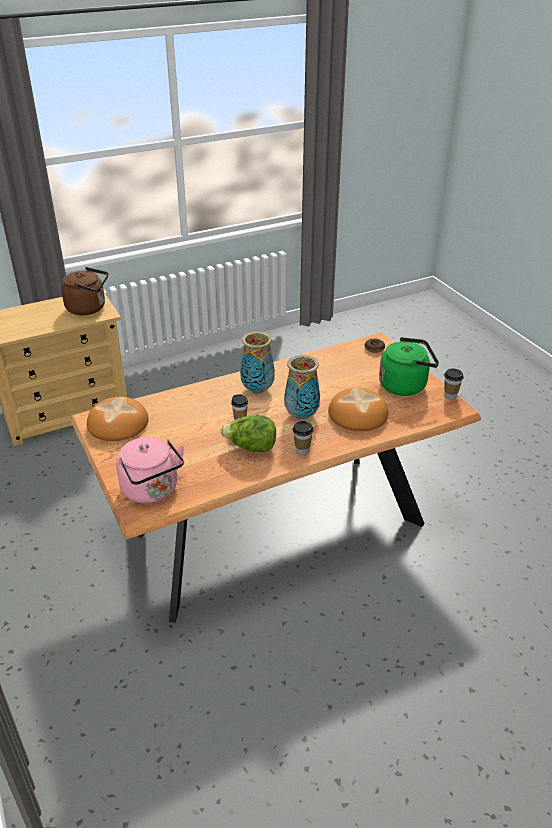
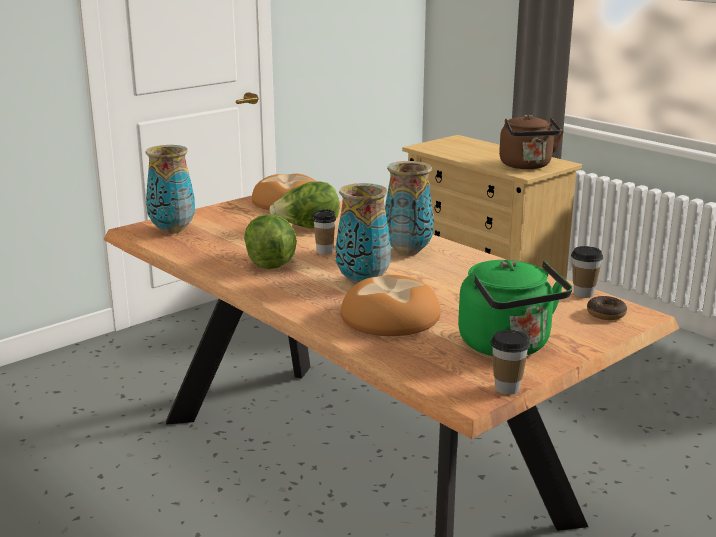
camera: 75 degrees right, 15 degrees down
(152, 491) = (172, 230): pink kettle -> vase
(188, 423) = (307, 228): none -> lettuce
(302, 450) = (277, 290): cup -> cup (583, 294)

